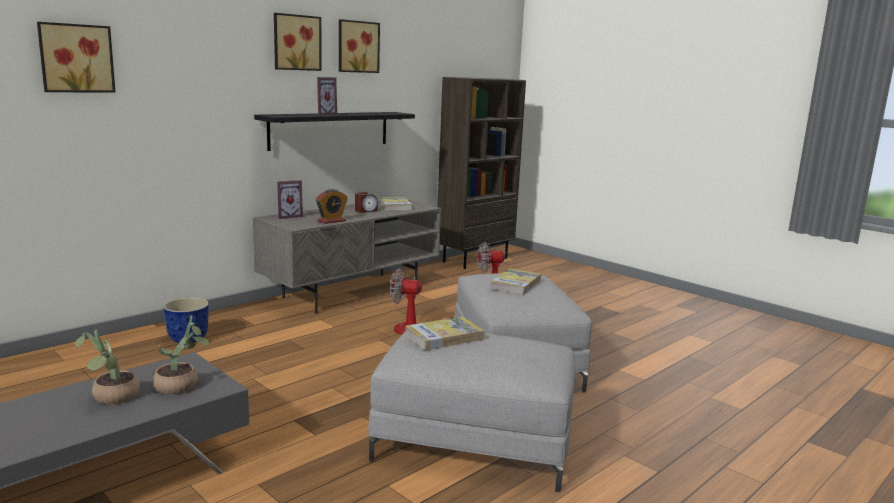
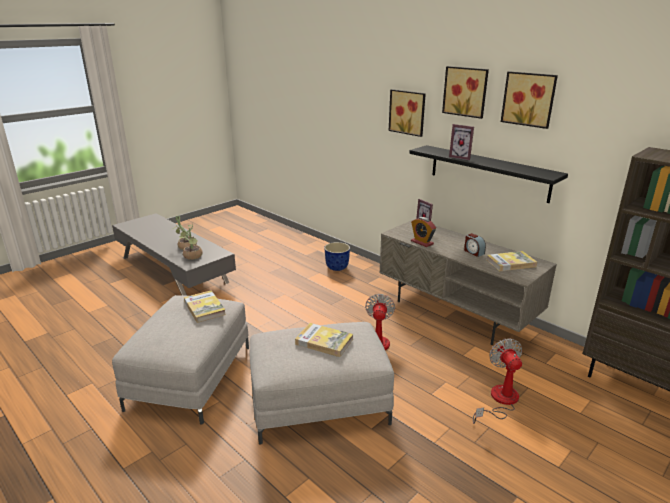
camera: 90 degrees right, 10 degrees up
(76, 58) = (338, 94): picture -> picture (408, 112)

